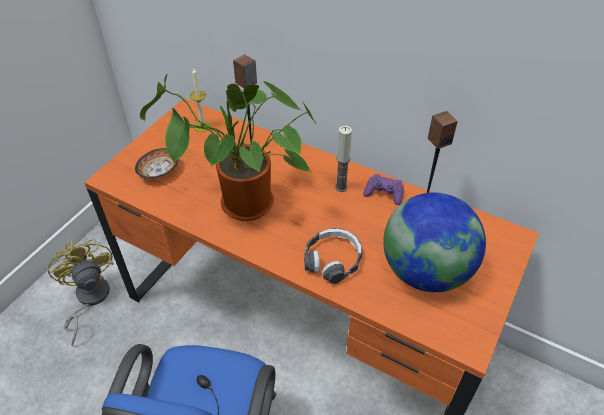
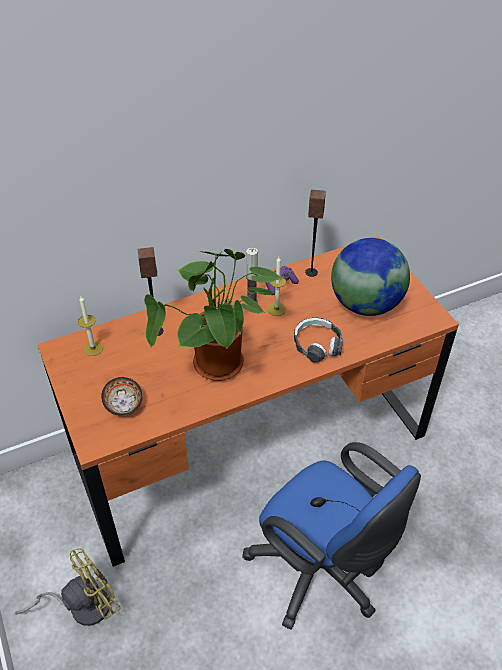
camera: 55 degrees left, 0 degrees up
(89, 299) = (82, 605): yellow fan -> yellow fan turned 135 degrees clockwise
(349, 208) = (276, 309): none -> candle

